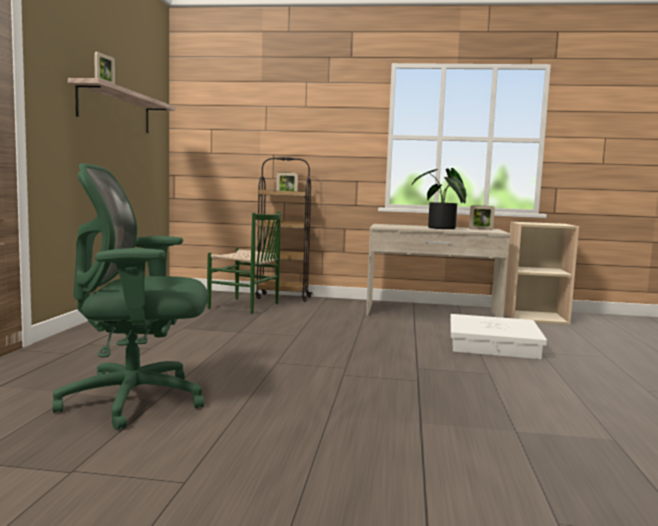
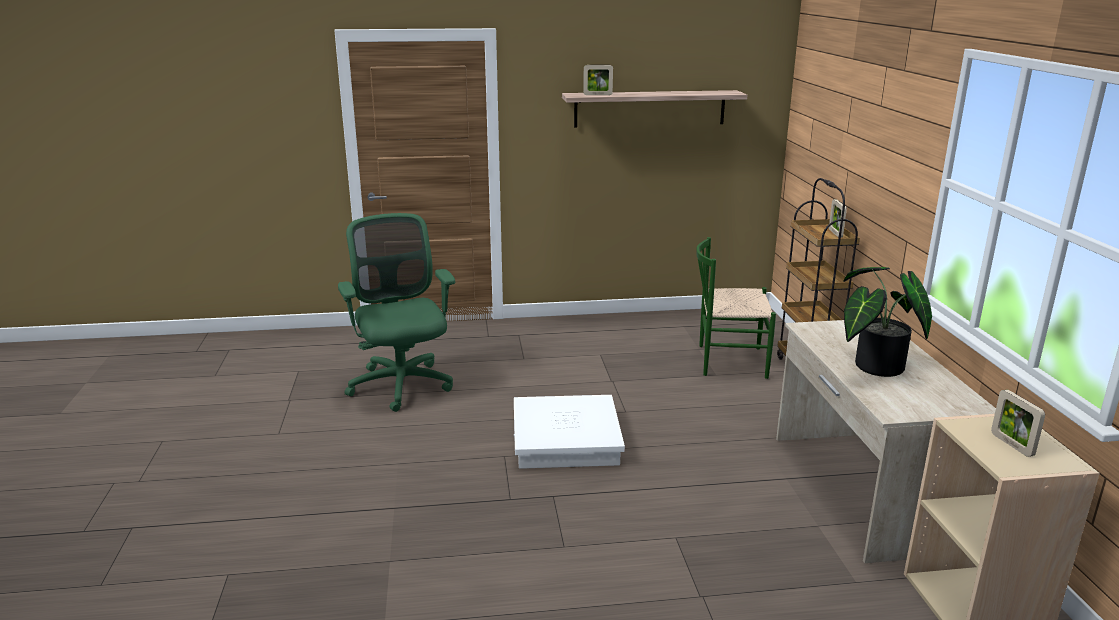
camera: 75 degrees right, 15 degrees up
(246, 306) = (728, 361): green chair -> green chair turned 90 degrees clockwise
(481, 229) = (931, 398): picture frame -> picture frame (1011, 445)
(493, 344) = (711, 551): white storage box -> white storage box (566, 440)

